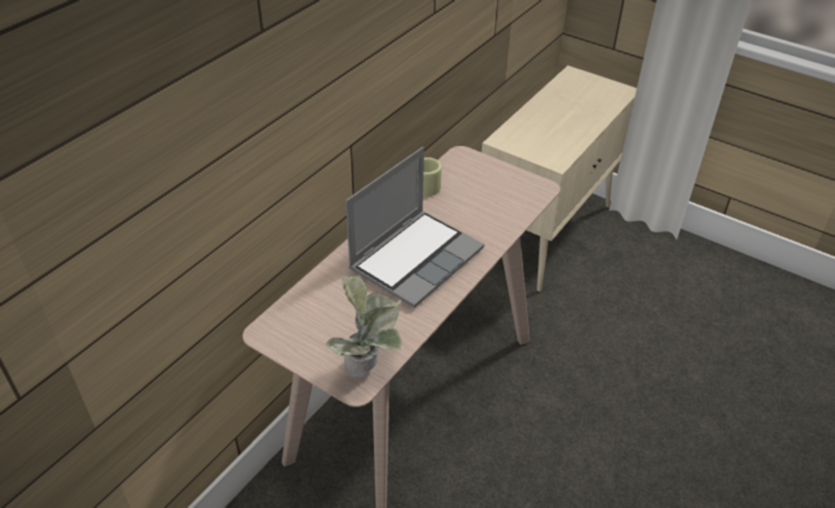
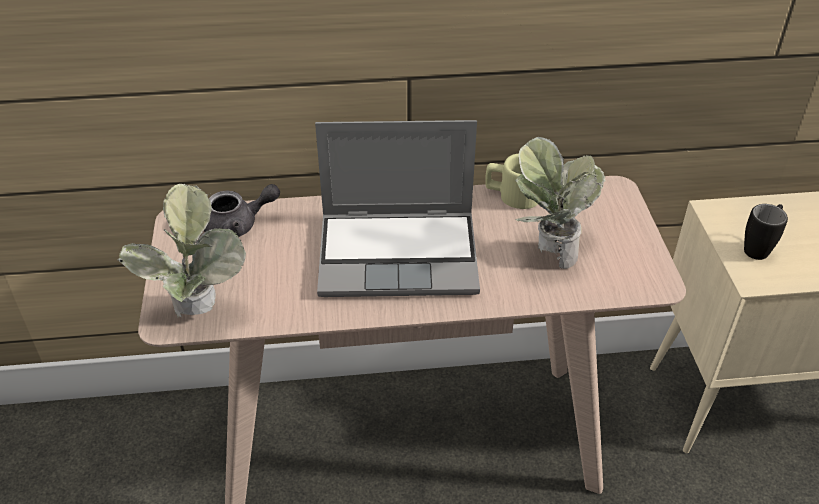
camera: 50 degrees right, 0 degrees up
(306, 309) = (238, 225): none -> grey teapot
(479, 206) = (547, 252): none -> potted plant
(539, 146) = (759, 247): none -> black mug

